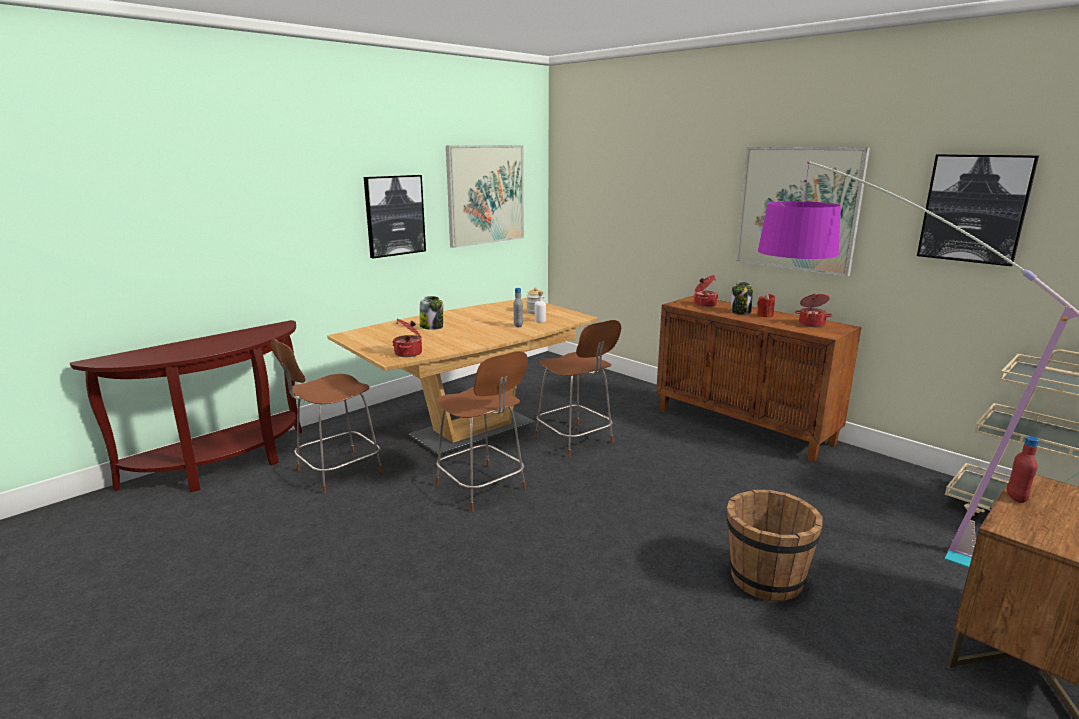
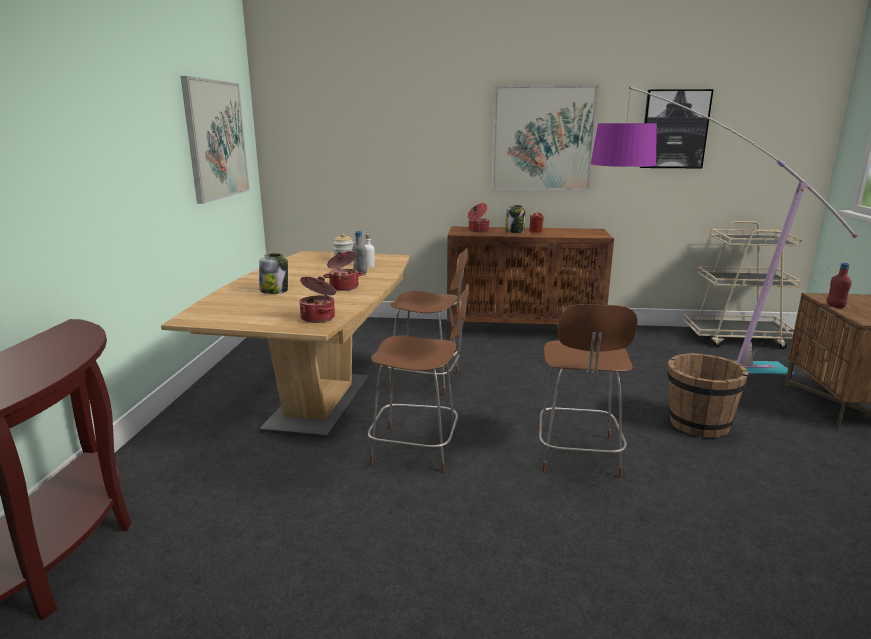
camera: 40 degrees left, 0 degrees up
(336, 472) = (235, 500): brown chair -> brown chair (578, 456)
(394, 215) = (148, 164): picture -> none
(811, 324) = (576, 232): cooking pot -> cooking pot (344, 287)

